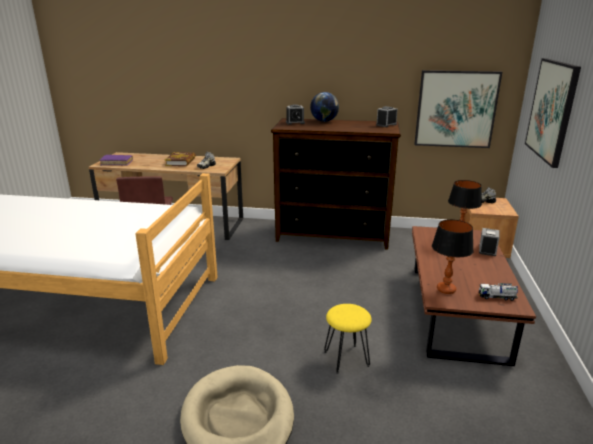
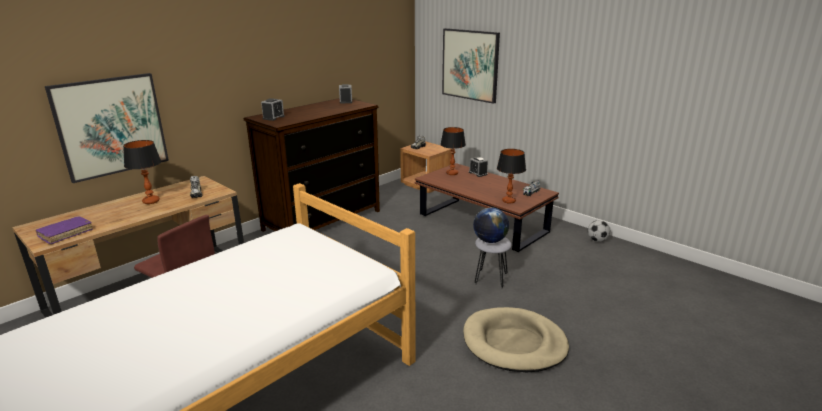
camera: 55 degrees left, 0 degrees up
(181, 162) = (151, 201): book -> table lamp
(324, 121) = (291, 110): globe -> globe (490, 241)
(346, 359) = (491, 279): yellow stool -> grey stool
(456, 109) = (379, 77): picture -> picture (111, 126)
(564, 419) = (597, 240): none -> football

